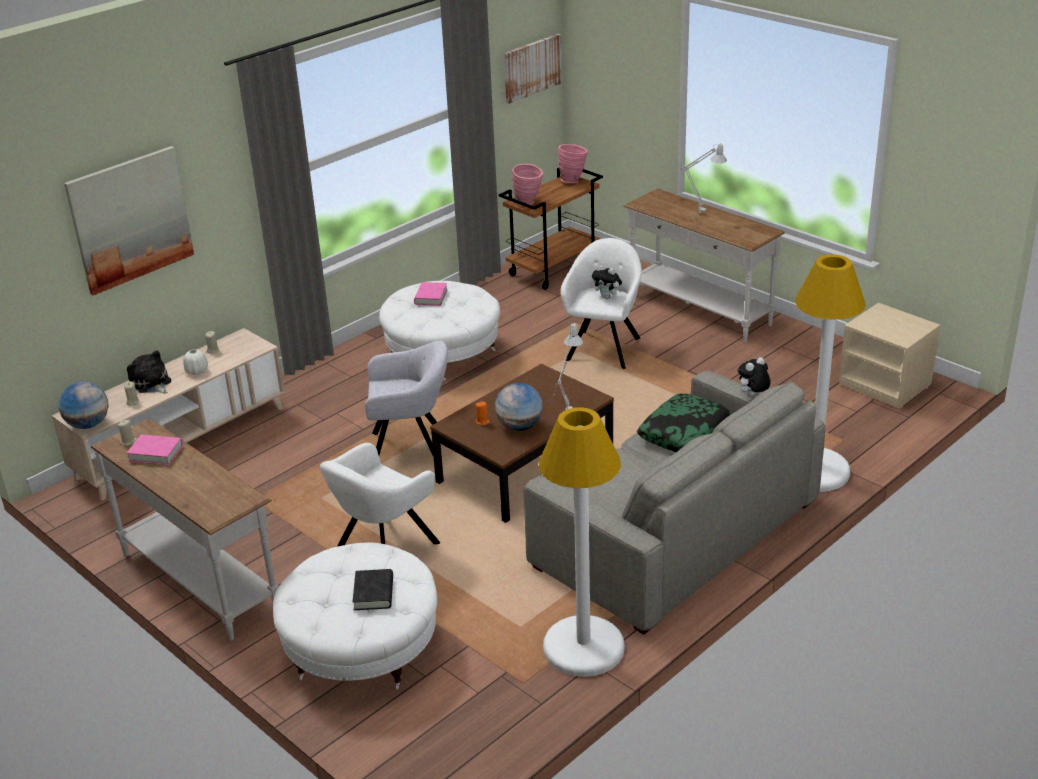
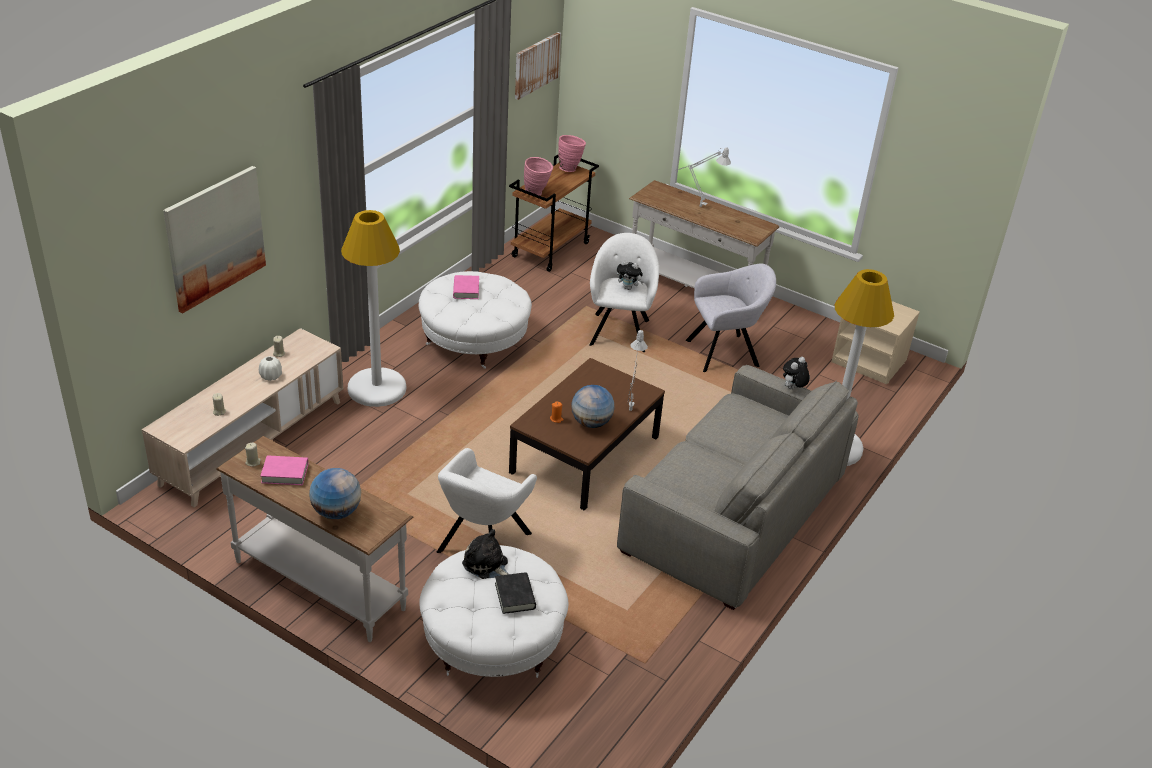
camera: 15 degrees left, 5 degrees up
(88, 424) = (183, 438): globe -> globe (336, 512)
(151, 384) = (230, 391): plush toy -> plush toy (487, 565)
(411, 449) = (475, 440): grey armchair -> grey armchair (725, 352)
(583, 647) = (686, 626): white floor lamp -> white floor lamp (377, 388)
(684, 432) = (738, 424): pillow -> none

